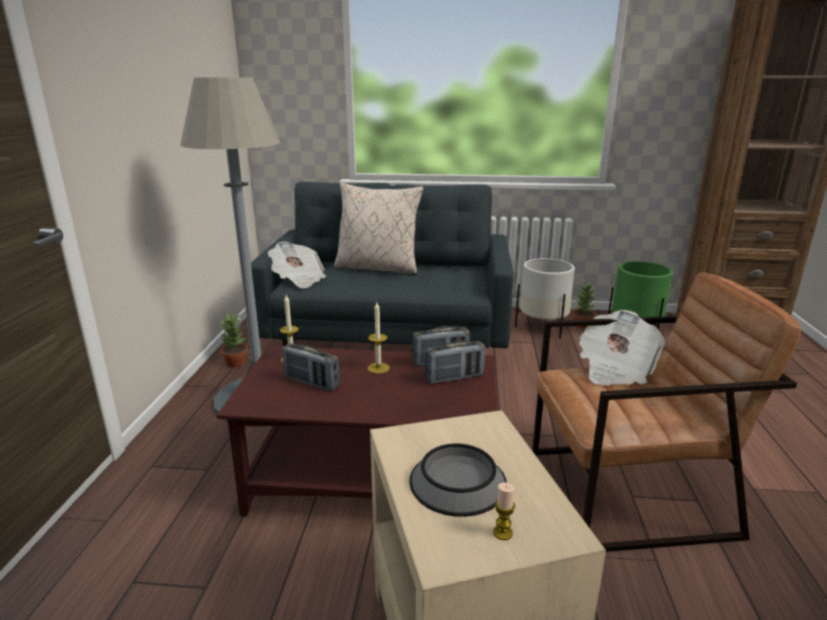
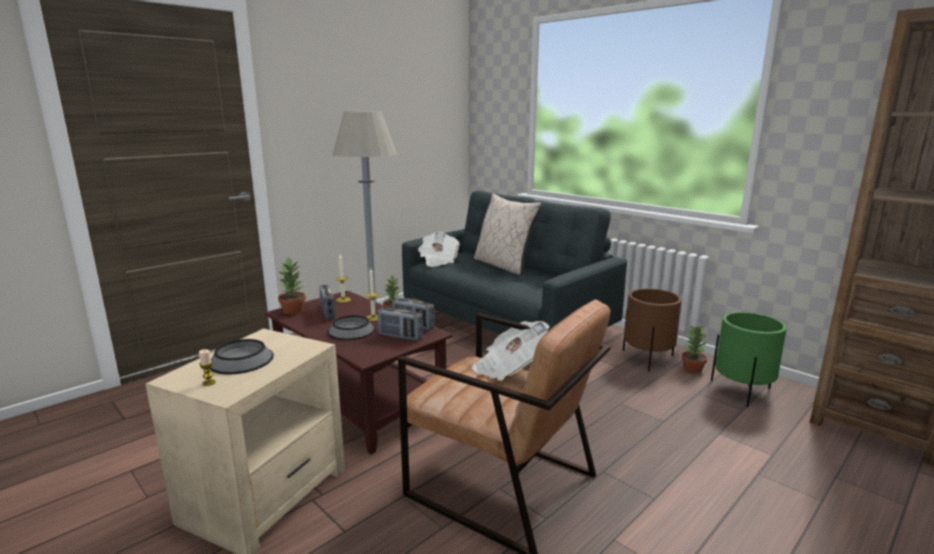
camera: 40 degrees right, 5 degrees down
(258, 396) = (294, 311): none -> potted plant
(389, 392) = (351, 330): none -> bowl
(542, 327) = (647, 358): white planter -> brown planter

